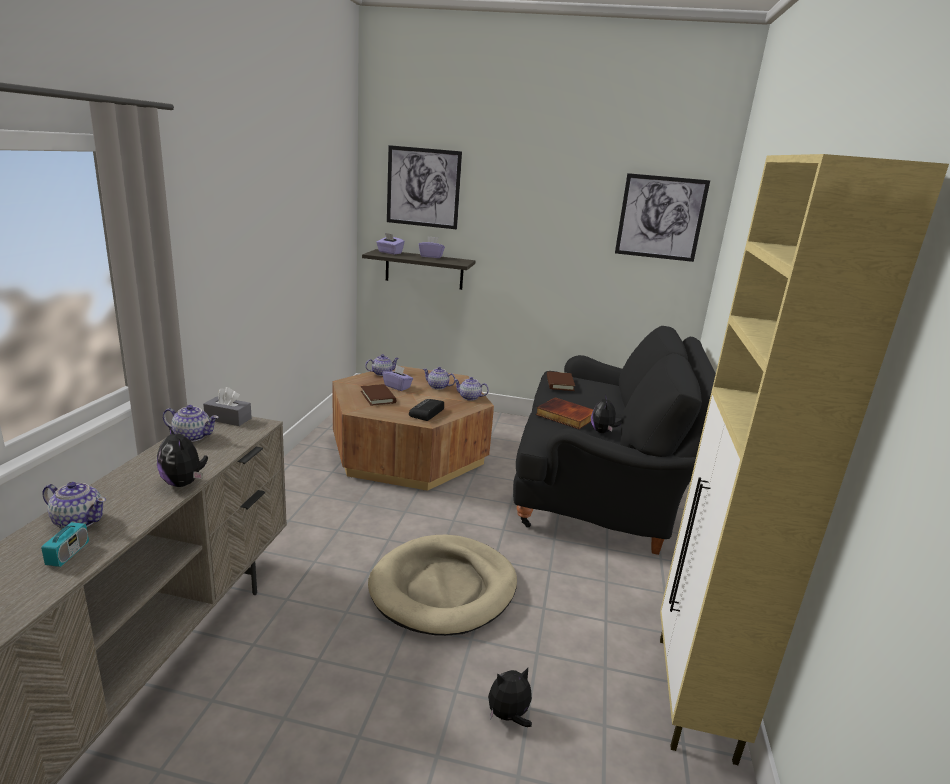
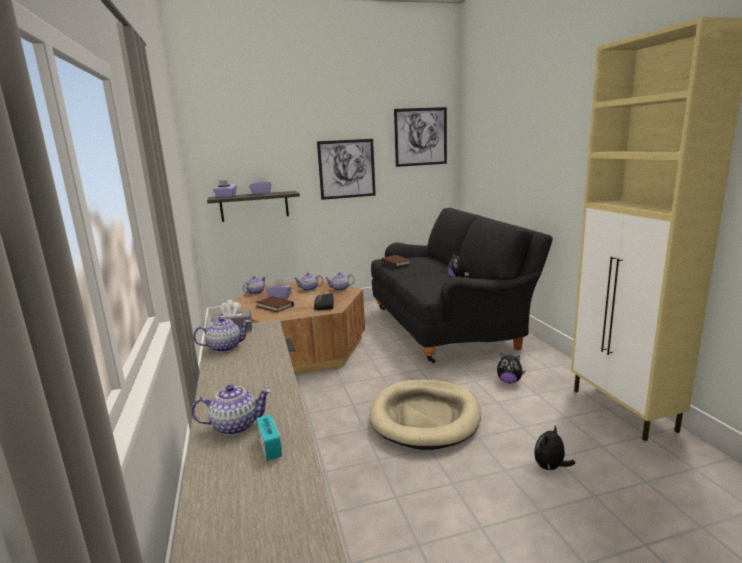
camera: 25 degrees left, 5 degrees down
(184, 483) = (277, 374): plush toy -> plush toy (509, 381)
(423, 187) = (242, 139): picture -> picture (346, 169)
(565, 416) = (425, 278): book -> none

